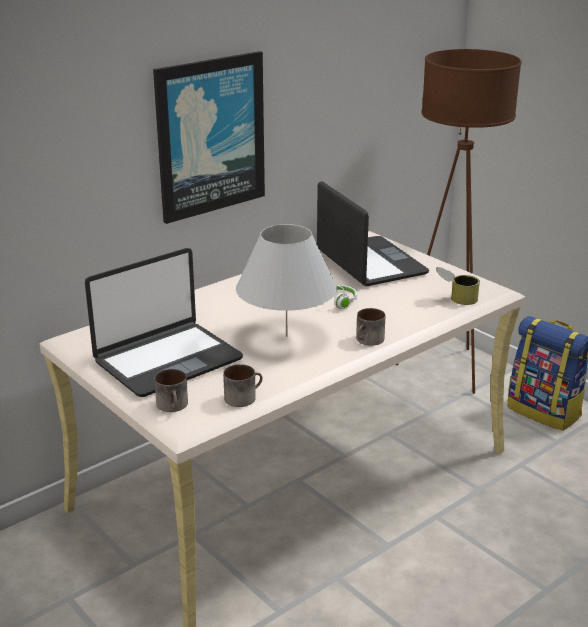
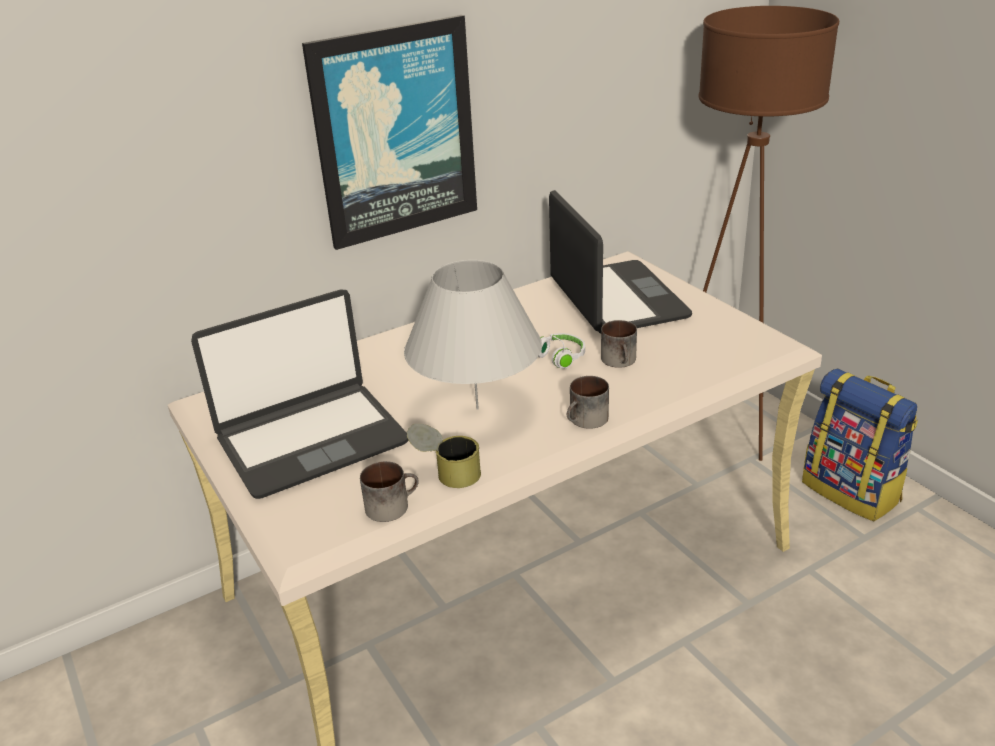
camera: 10 degrees right, 5 degrees up
(174, 406) = (296, 515): mug -> mug (621, 361)
(455, 298) = (721, 357): can -> can (446, 473)

